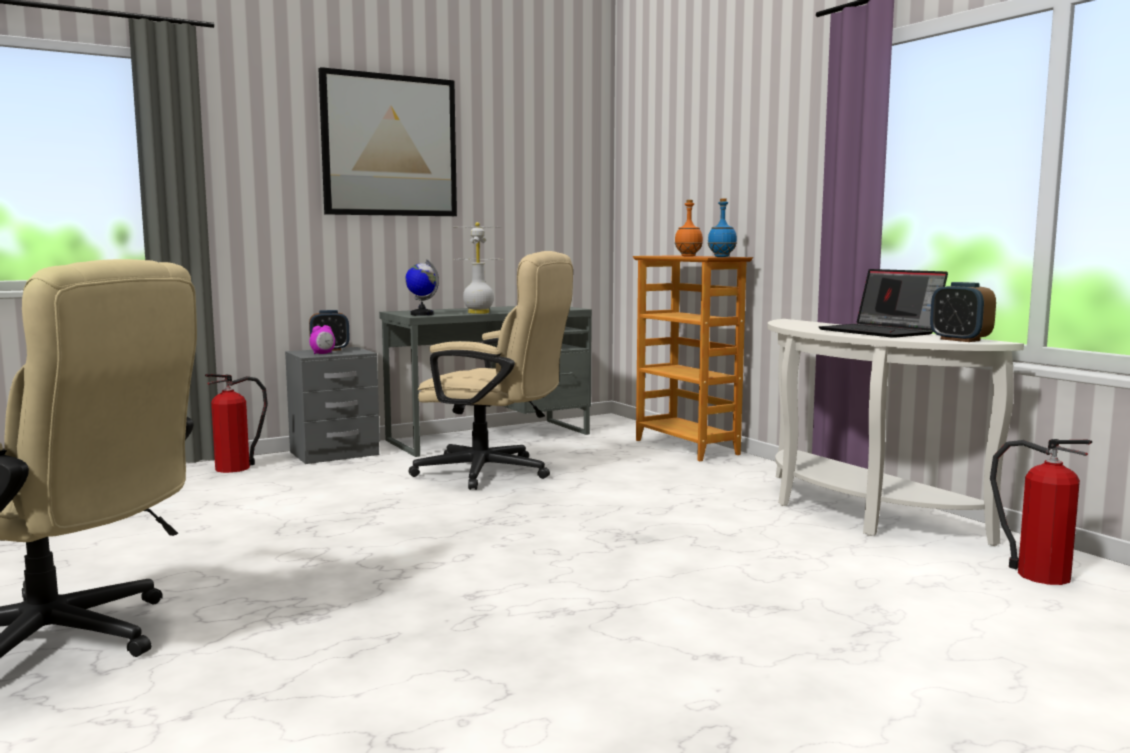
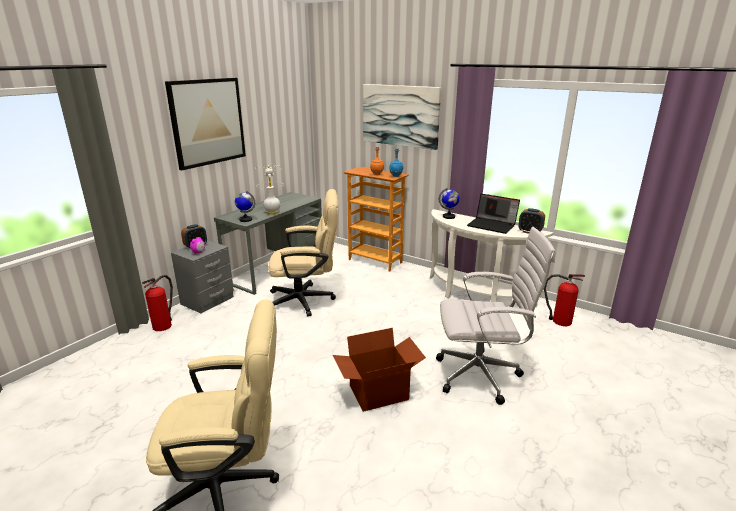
camera: 25 degrees left, 15 degrees up
(470, 595) = (379, 393): none -> cardboard box
(724, 614) = (481, 375): none -> white office chair
(743, 142) = (400, 115): none -> picture
(800, 323) = (449, 217): none -> globe

